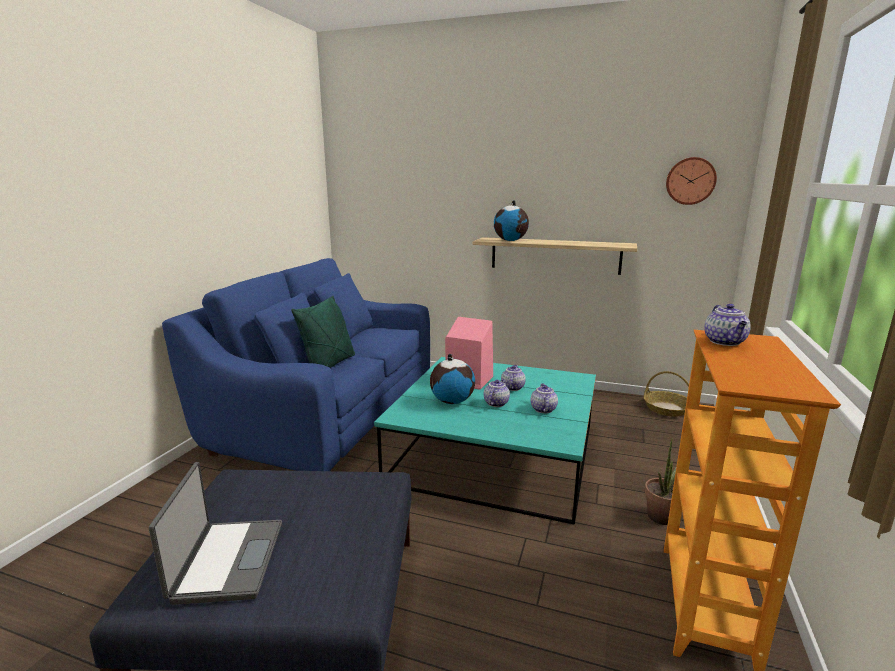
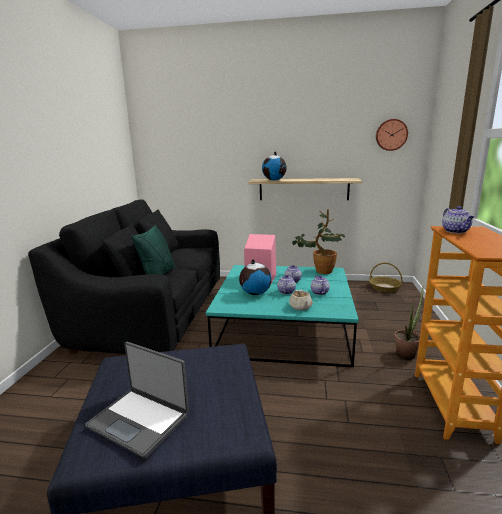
camera: 10 degrees left, 0 degrees up
(227, 561) = (140, 420): laptop -> laptop turned 135 degrees clockwise
(328, 412) = (153, 313): blue sofa -> black sofa
(506, 428) = (300, 307): none -> beige teapot
(558, 376) = (319, 271): none -> potted plant

